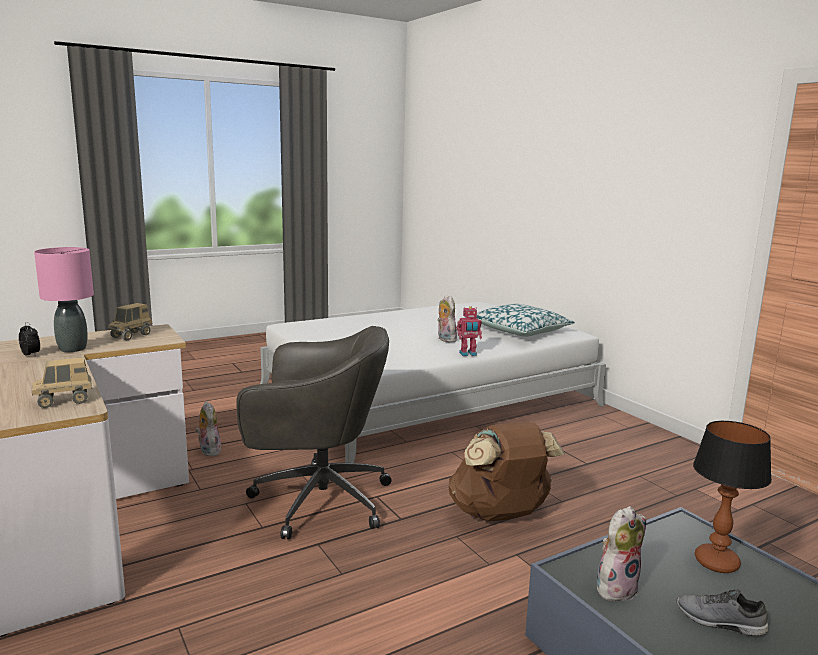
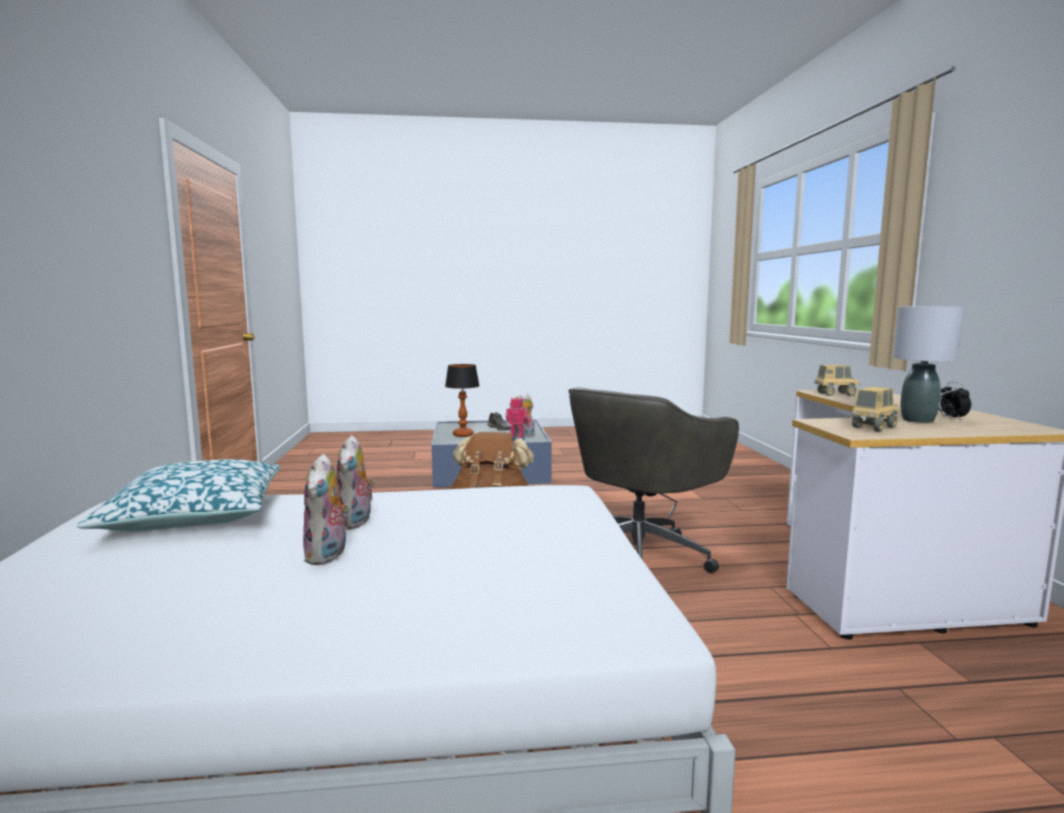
camera: 155 degrees left, 5 degrees down
(73, 349) = (917, 420): pink table lamp -> grey table lamp
(208, 451) = (786, 640): plush toy -> plush toy (328, 556)
(317, 500) = (640, 556): grey office chair -> grey office chair turned 75 degrees counterclockwise
(468, 354) = (383, 493): toy robot -> toy robot (517, 439)

